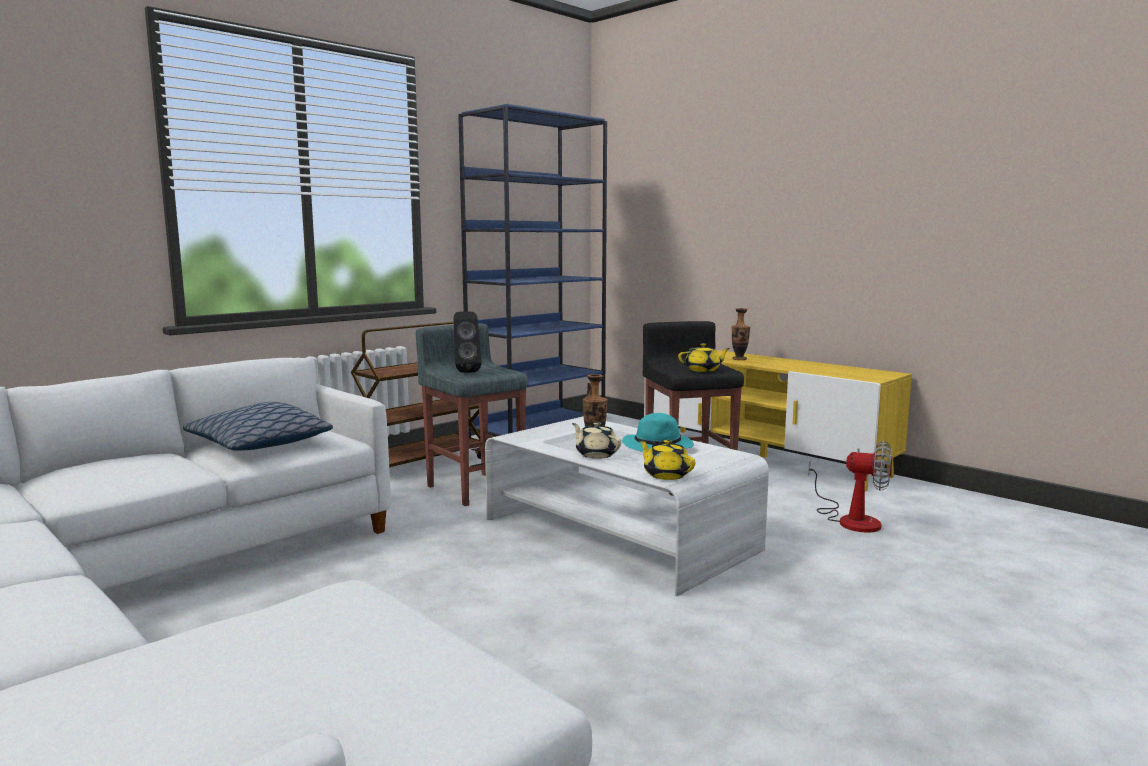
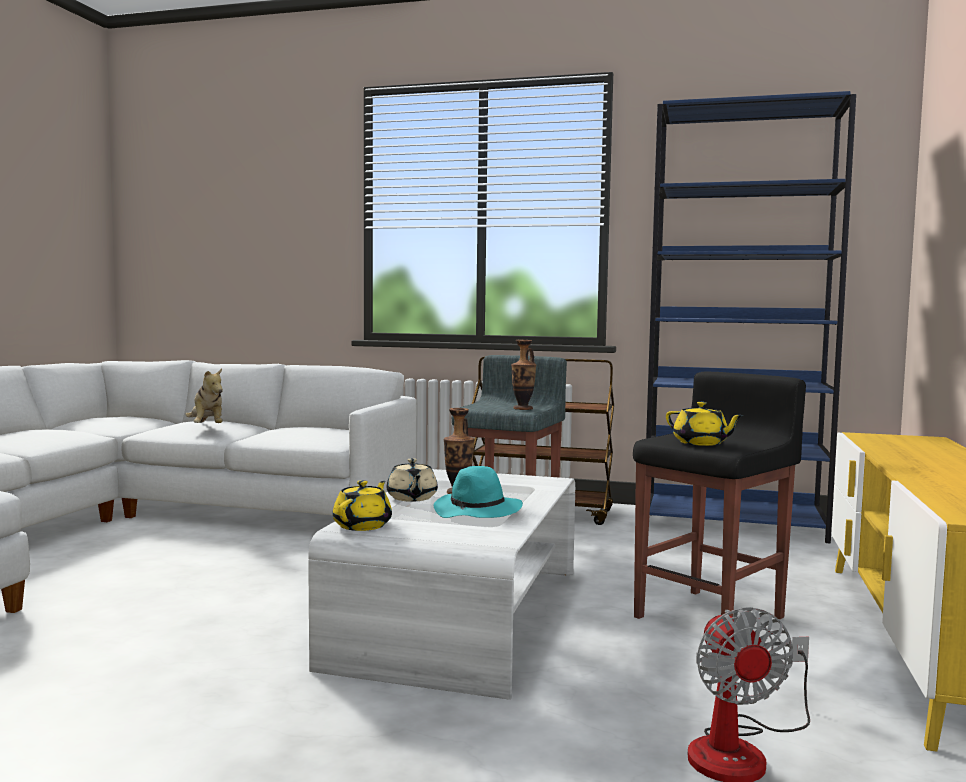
camera: 60 degrees right, 5 degrees down
(161, 467) = (207, 428): none -> plush toy
(260, 444) = (293, 431): pillow -> none
(466, 372) = (497, 405): black speaker -> none
(596, 454) = (411, 498): beige teapot -> beige teapot turned 150 degrees clockwise
(739, 359) = (917, 458): vase -> vase (523, 409)

